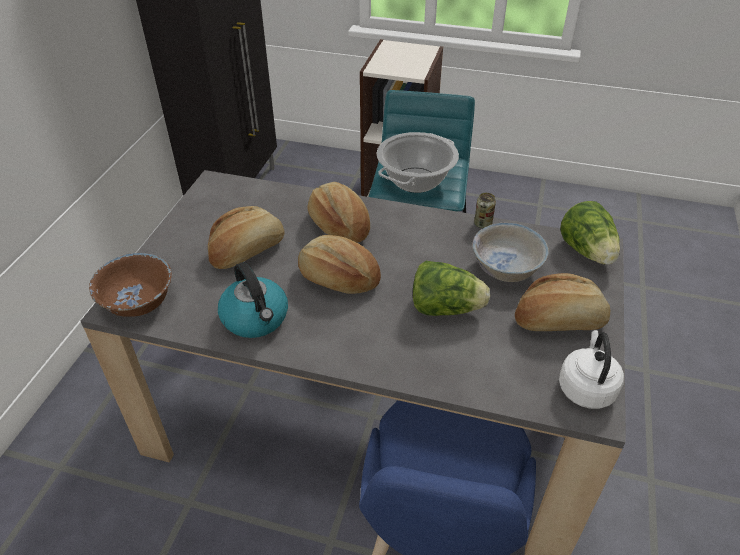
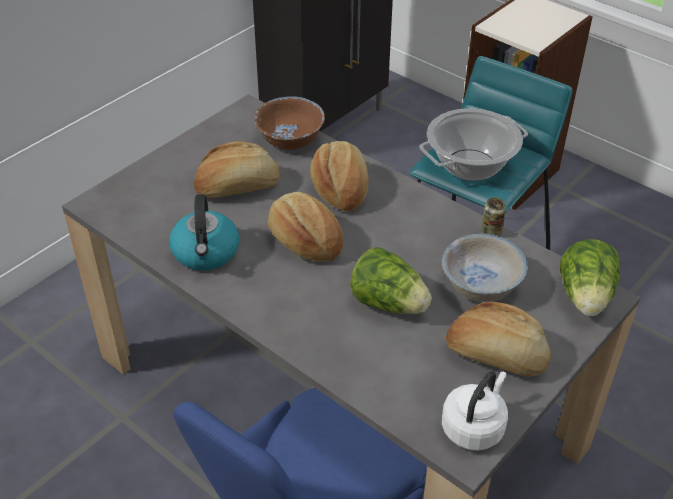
camera: 25 degrees right, 0 degrees up
(138, 301) = (116, 204): brown bowl -> brown bowl (290, 139)

